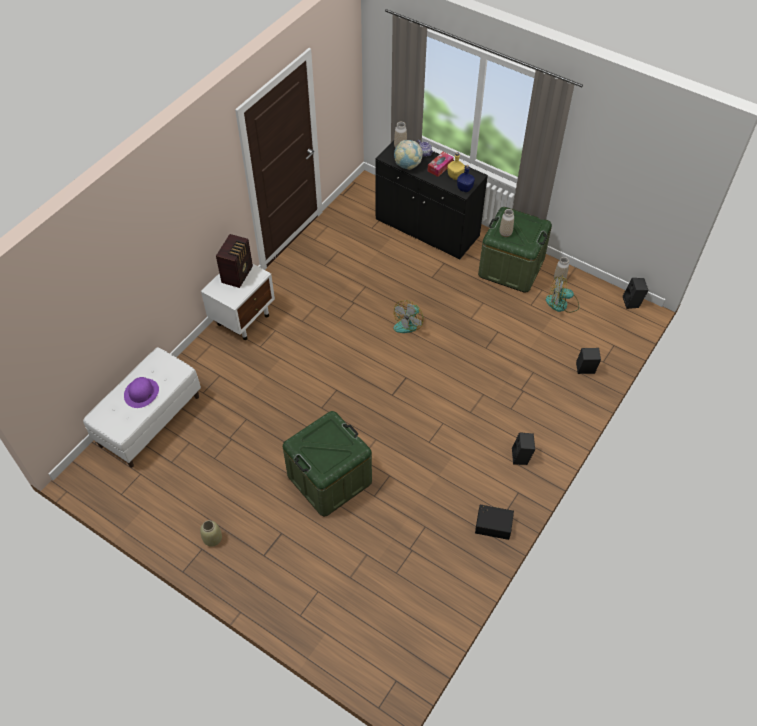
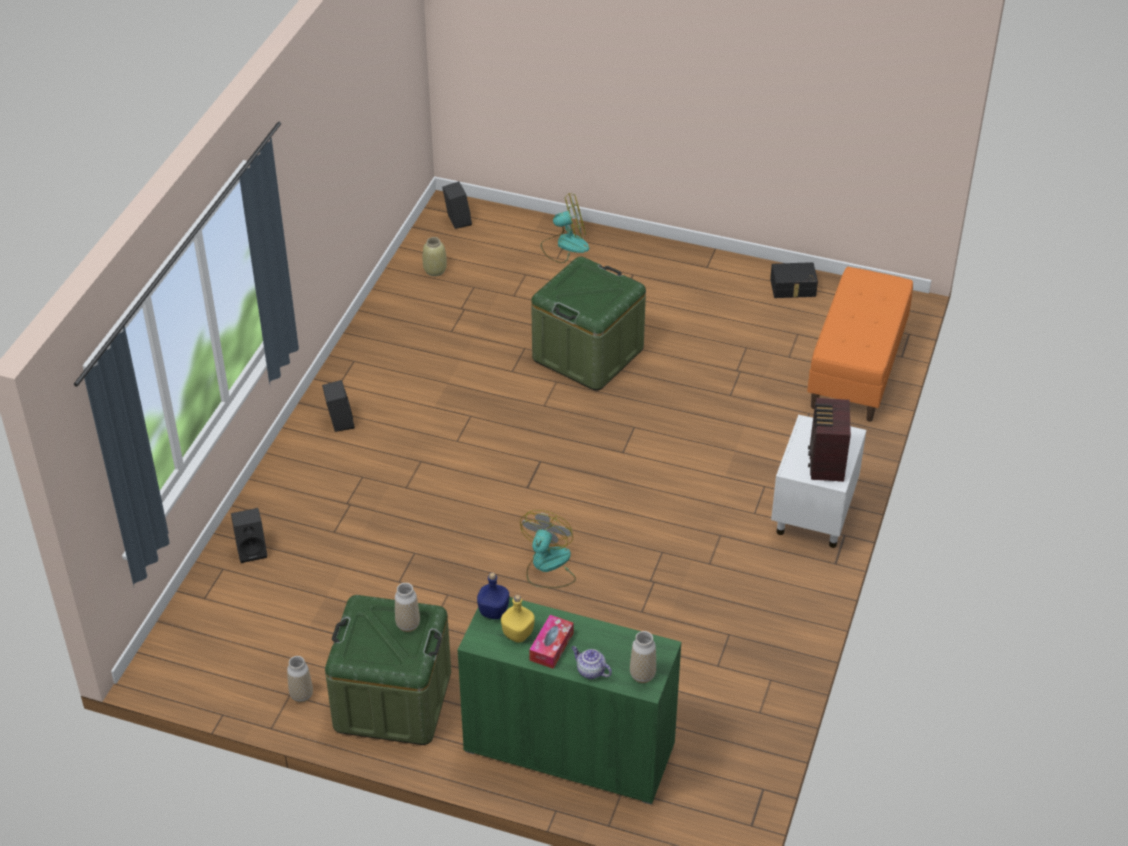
camera: 165 degrees right, 10 degrees down
(141, 393) = (862, 317): purple hat -> none
(150, 420) = (857, 370): white bench -> orange bench
(212, 539) = (699, 276): beige vase -> beige vase (435, 270)
(407, 165) = (614, 638): globe -> none
(427, 228) = (569, 748): black cabinet -> green cabinet
(493, 524) = (366, 348): black storage box -> black storage box (793, 288)
(562, 304) = (294, 650): fan -> fan (565, 245)
(632, 302) = (168, 678): black speaker -> black speaker (457, 221)

